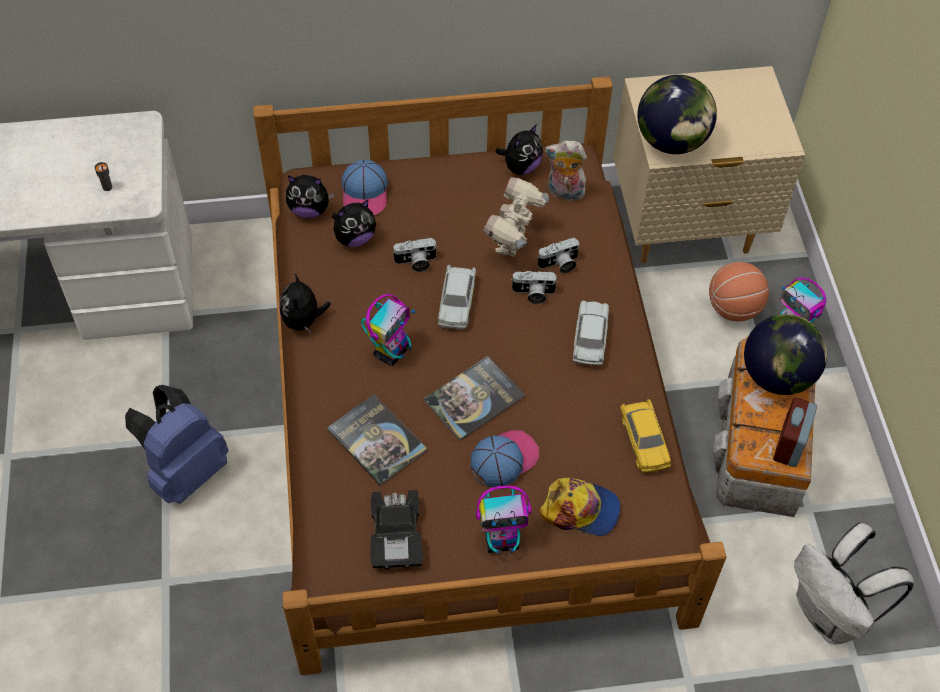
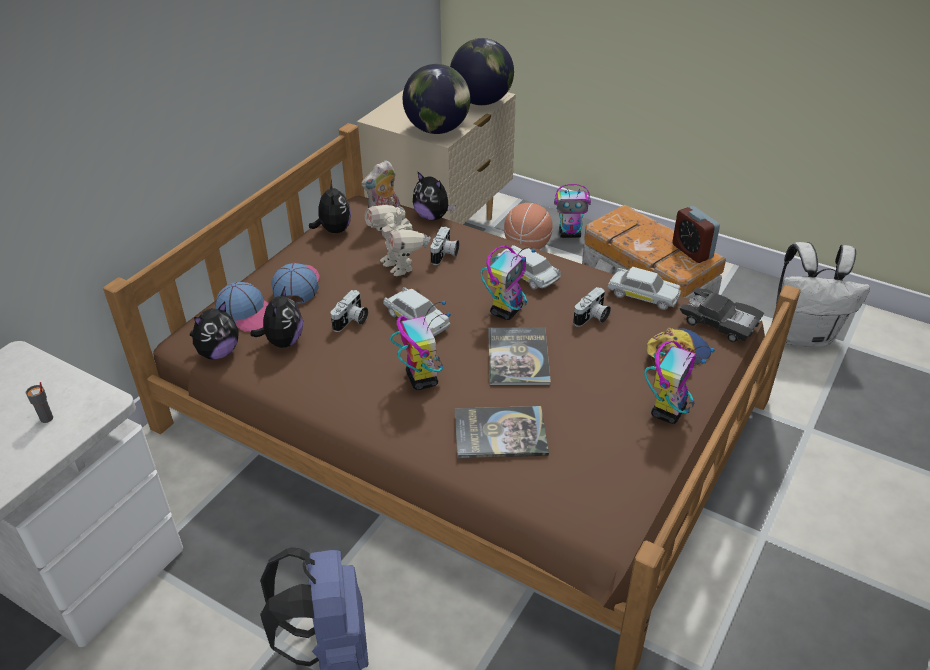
camera: 50 degrees left, 15 degrees down
(303, 321) = (325, 416): plush toy -> plush toy (432, 216)
(396, 535) = (608, 471): black toy car -> black toy car (719, 322)
(504, 459) = (592, 370): cap -> cap (296, 285)
(526, 354) = (506, 310): none -> toy robot
(533, 294) = (456, 280): camera -> camera (592, 318)
(644, 441) = (642, 295): yellow toy car -> white toy car
(777, 376) = (632, 228): globe -> globe (481, 101)

